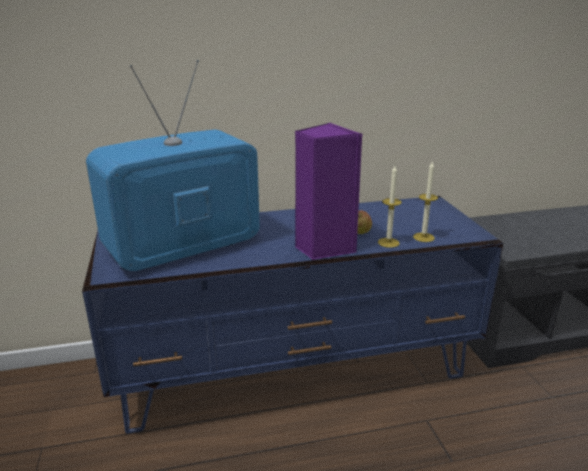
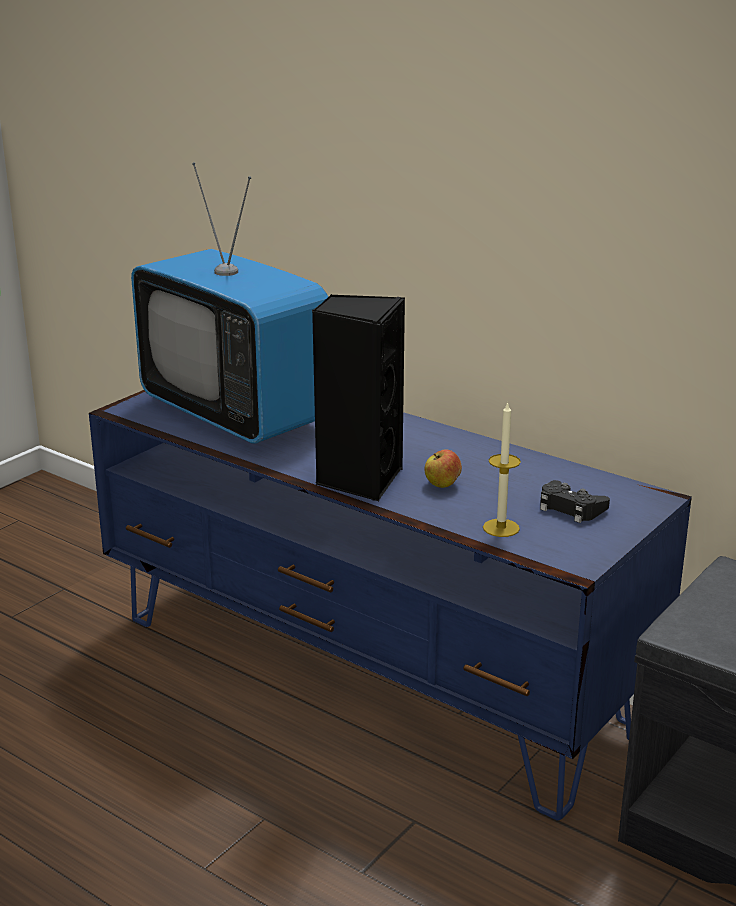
camera: 50 degrees right, 0 degrees up
(183, 248) = (235, 414): television -> television turned 150 degrees counterclockwise
(323, 248) = (358, 479): purple speaker -> black speaker
(388, 242) = (442, 511): candle -> none
(422, 218) = (570, 508): none -> black game controller

